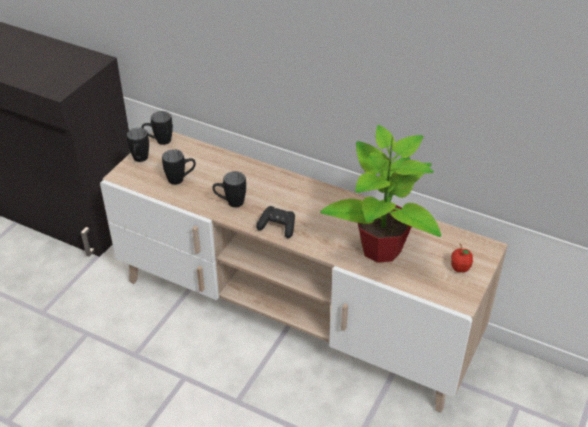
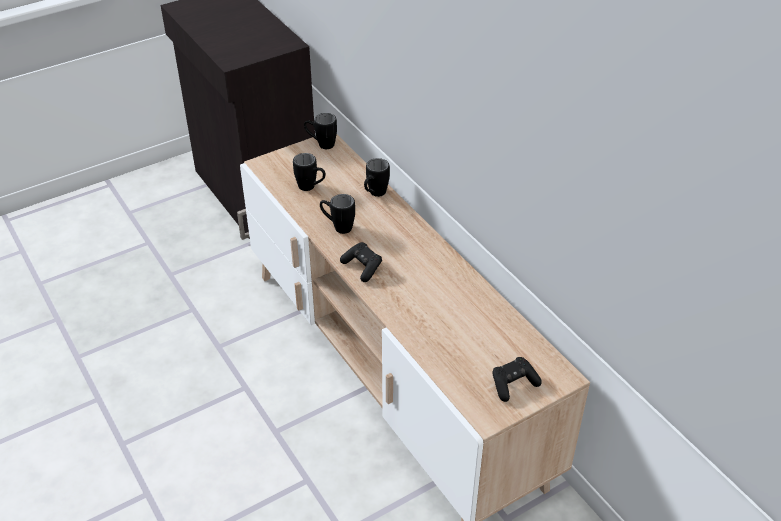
camera: 30 degrees right, 0 degrees up
(139, 160) = (289, 156): black mug -> black mug (374, 194)
(380, 249) = (445, 330): potted plant -> none
(460, 268) = (513, 384): apple -> black game controller

